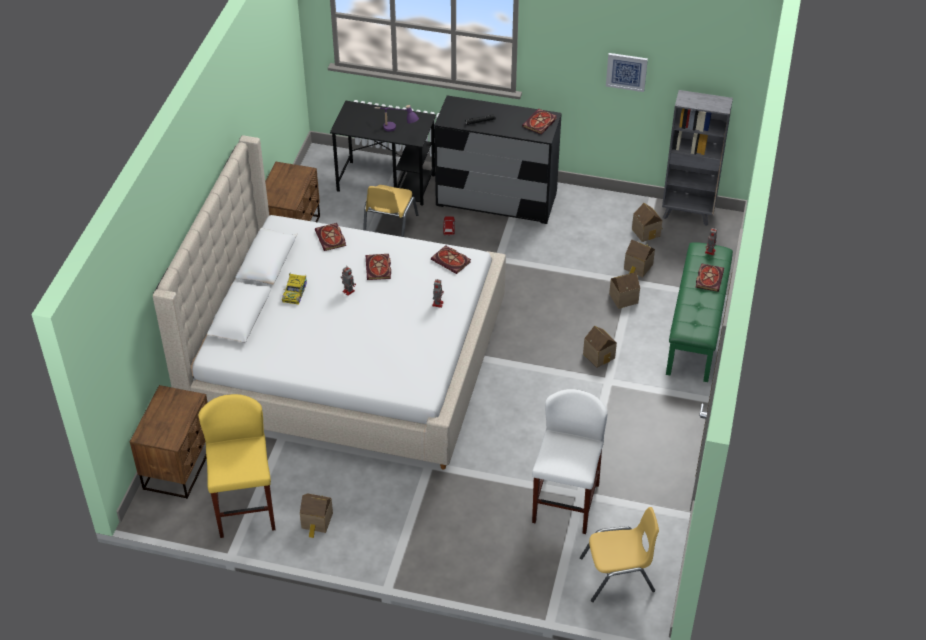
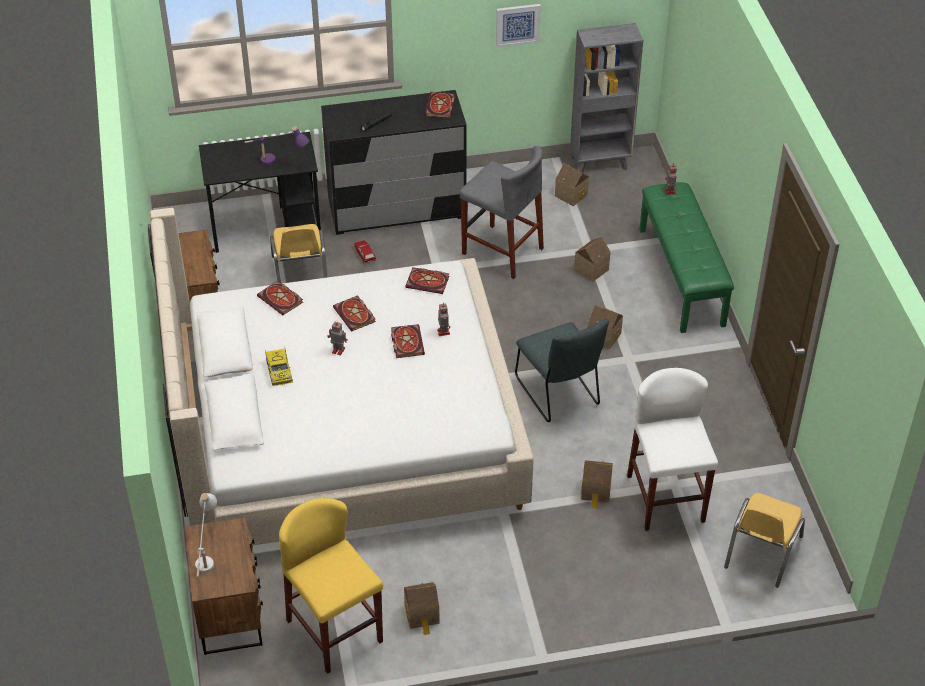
camera: 25 degrees left, 0 degrees up
(161, 411) = (206, 554): none -> white table lamp
(532, 389) = (559, 394): none -> grey chair
(559, 260) = (502, 251): none -> grey stool
(617, 575) = (762, 552): yellow chair -> yellow chair turned 150 degrees clockwise
(637, 268) = (585, 234): toy house -> toy house (596, 491)
(708, 278) = (685, 218): book -> book (406, 342)

